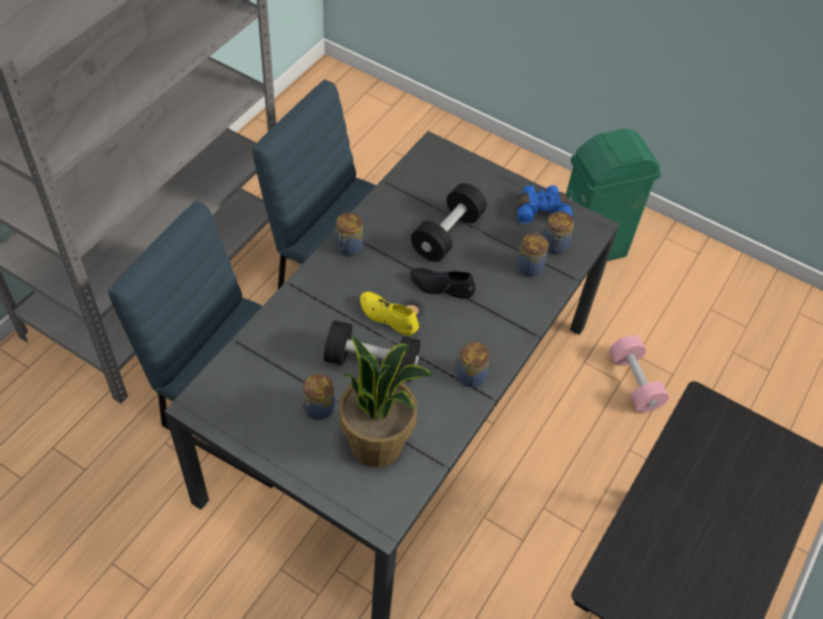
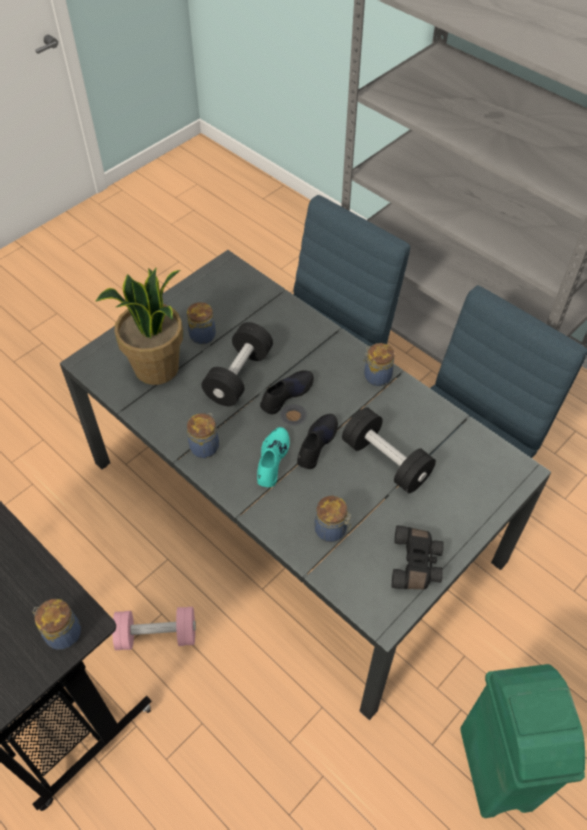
camera: 105 degrees right, 0 degrees up
(388, 317) = (286, 394): yellow shoe -> black shoe
(470, 318) = (272, 460): none -> turquoise shoe
(541, 209) = (417, 564): blue binoculars -> black binoculars
(554, 246) = (358, 563): jar -> jar (62, 633)
(634, 382) = (285, 759): pink dumbbell -> pink dumbbell (157, 635)

